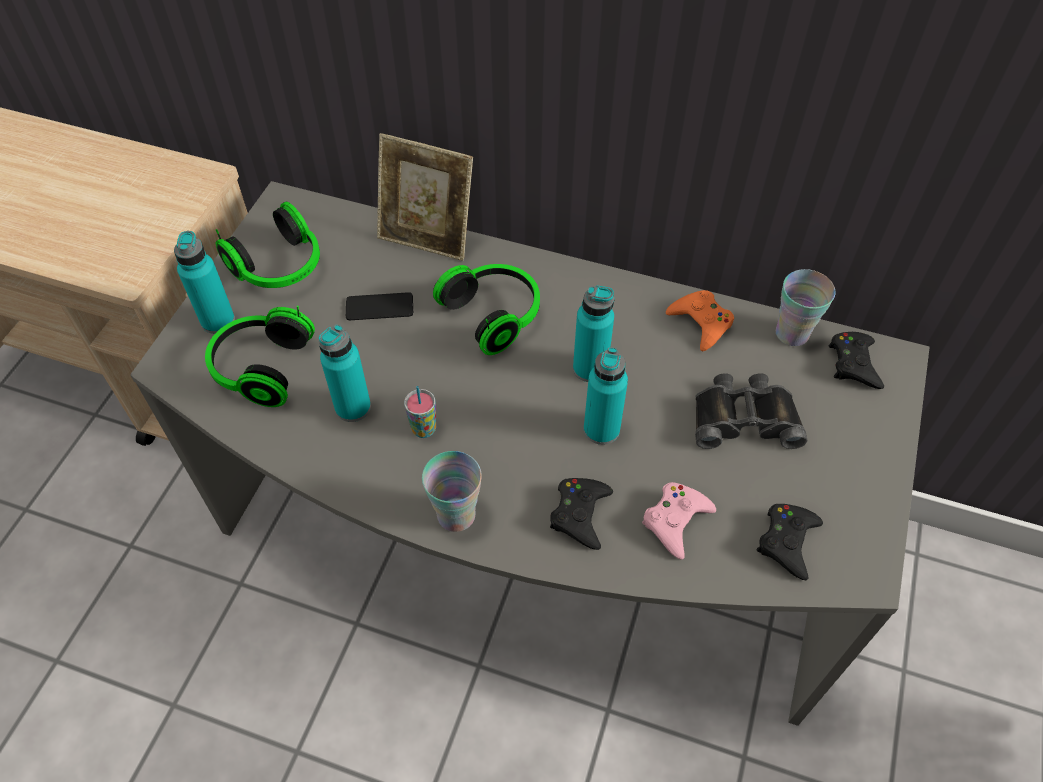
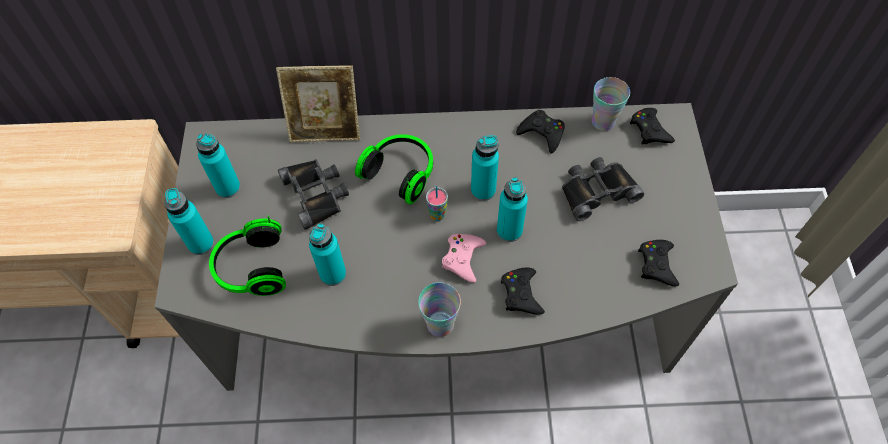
camera: 20 degrees left, 5 degrees up
(280, 268) = (228, 188): headphones -> turquoise bottle
(379, 307) = (316, 194): phone -> black binoculars
(424, 429) = (390, 272): cup -> cup (437, 214)
(675, 521) = (583, 276): pink game controller -> pink game controller (463, 258)
(701, 323) = (542, 133): orange game controller -> black game controller

